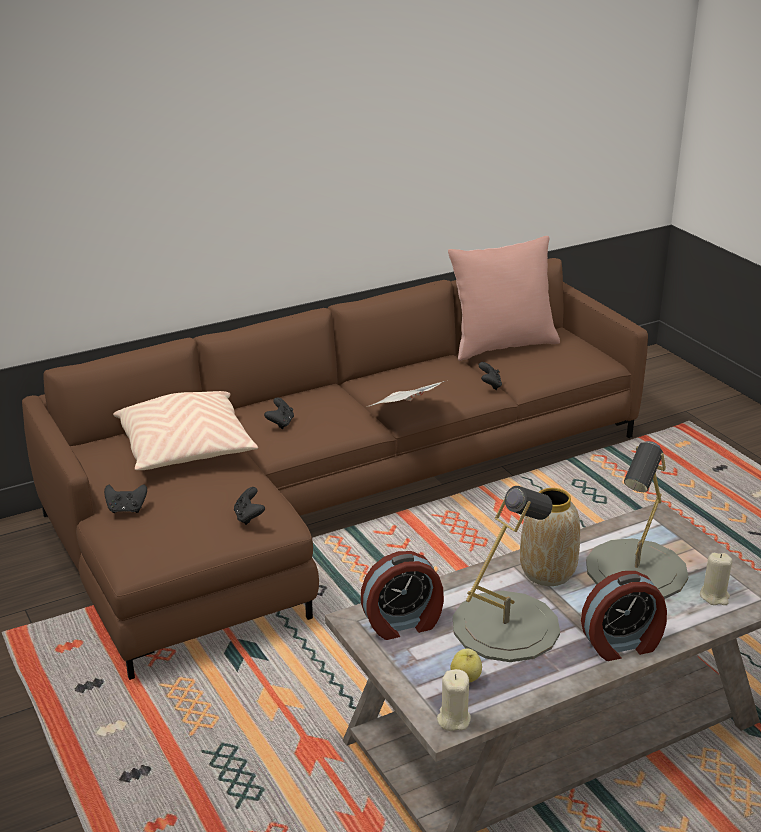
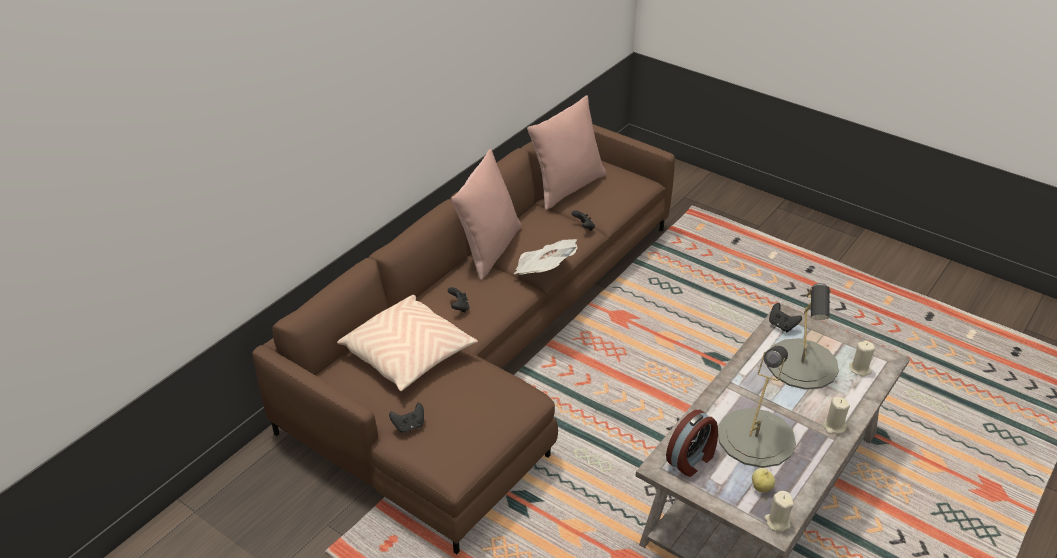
camera: 25 degrees left, 10 degrees up
(249, 517) = (507, 402): black game controller -> black game controller (782, 325)
(361, 382) = (488, 250): none -> pink pillow
(547, 573) = (751, 385): vase -> none
(622, 645) = (833, 426): alarm clock -> beige candle

